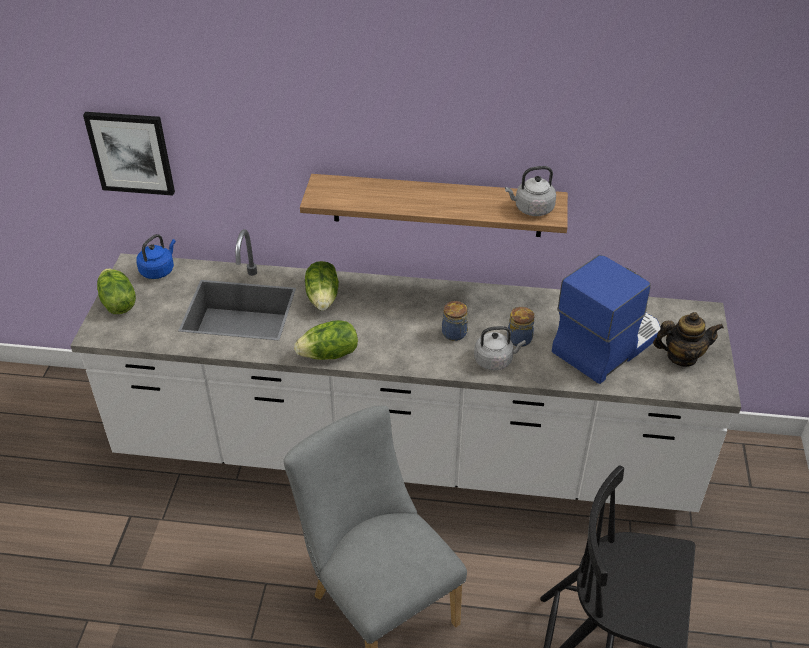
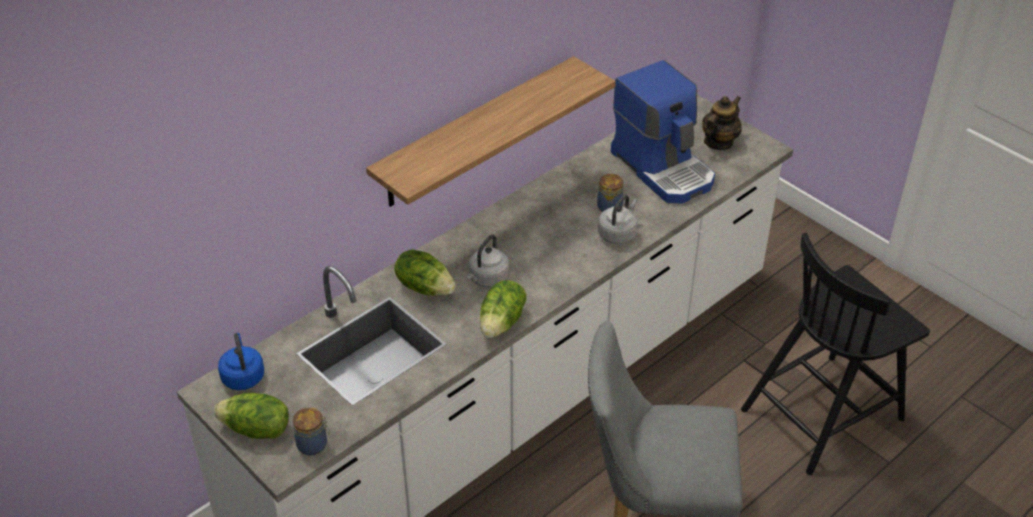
camera: 50 degrees left, 0 degrees up
(131, 152) = (180, 257): picture -> none
(455, 334) = (563, 237): jar -> jar (313, 445)
(531, 209) = (573, 83): grey kettle -> grey kettle (487, 279)
(606, 343) = (664, 168): coffee machine -> coffee machine turned 150 degrees clockwise

